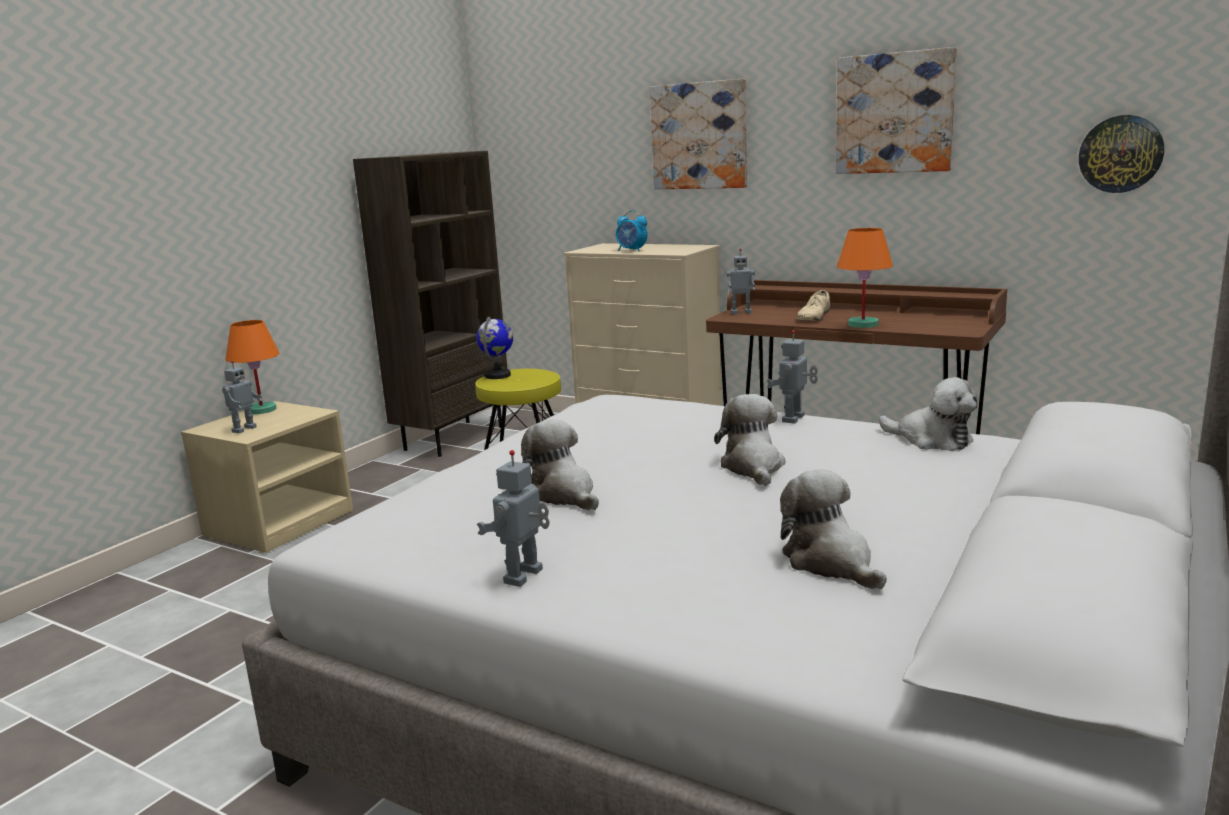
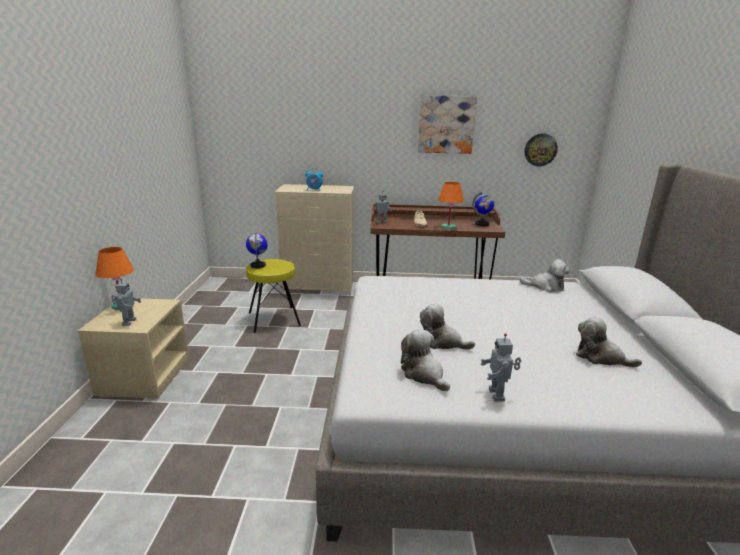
camera: 30 degrees left, 5 degrees up
(453, 438) = (204, 301): brown bookcase -> none
(699, 136) = (344, 128): picture -> none
(753, 467) = (502, 312): plush toy -> plush toy (424, 374)
(795, 419) = (478, 282): toy robot -> none
(950, 322) = (482, 224): none -> globe

